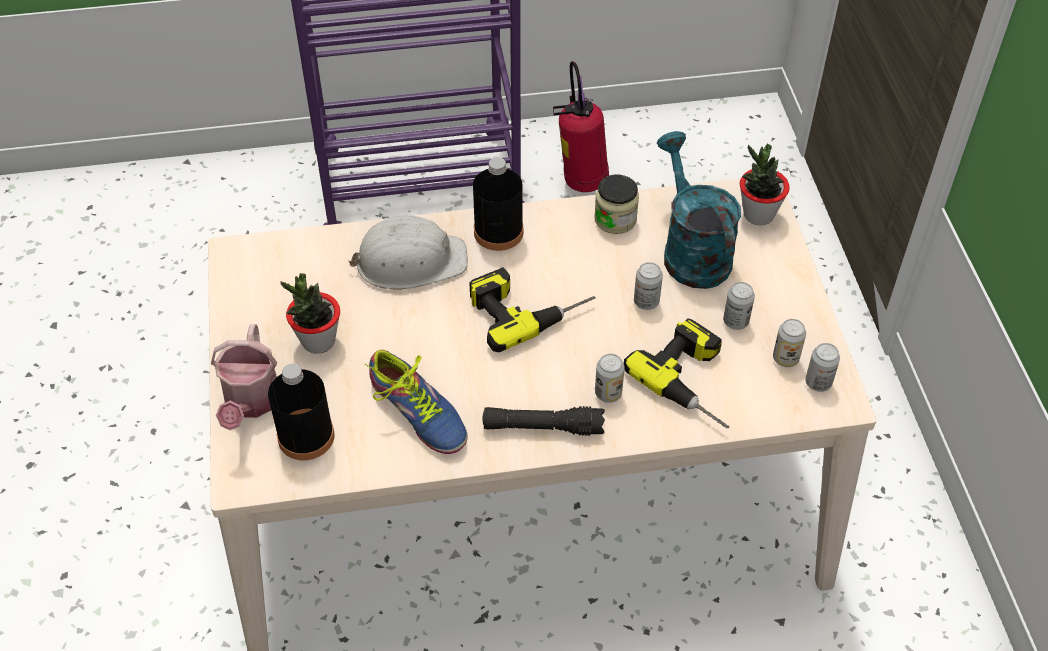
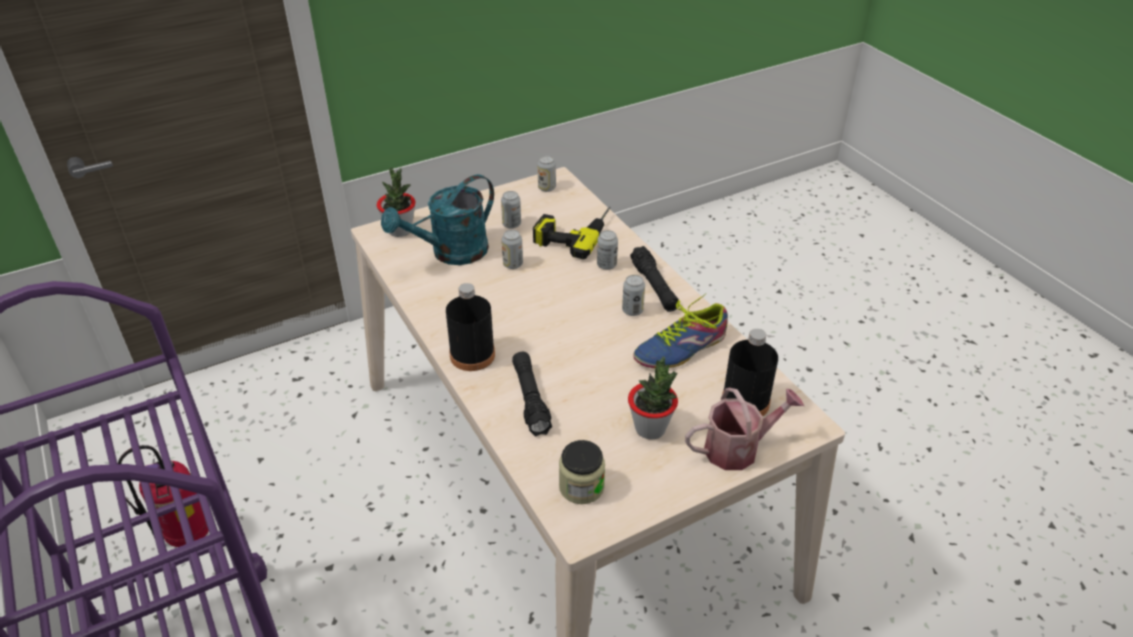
camera: 110 degrees left, 10 degrees down
(410, 261) = (530, 399): white hard hat -> black flashlight
(419, 412) = (681, 348): shoe -> shoe turned 150 degrees counterclockwise
(528, 306) = (547, 319): power drill -> none
(615, 219) = (431, 295): jar -> jar (581, 487)
(785, 358) = (533, 201): can -> can (632, 311)

